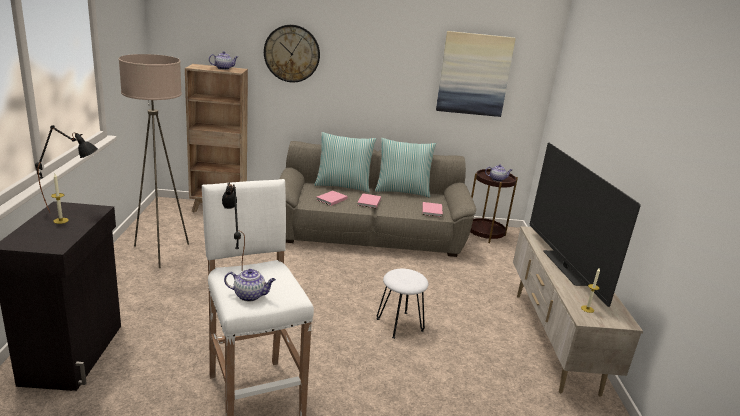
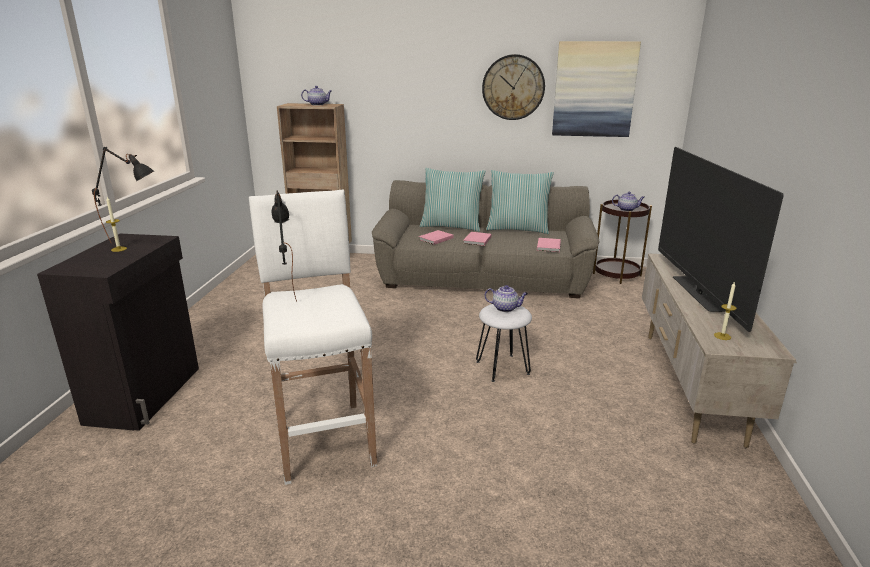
camera: 10 degrees right, 0 degrees up
(161, 252) = (255, 299): beige floor lamp -> none
(250, 295) = (299, 317): teapot -> teapot (505, 308)
(292, 53) = (389, 83): wall clock -> wall clock (513, 87)

